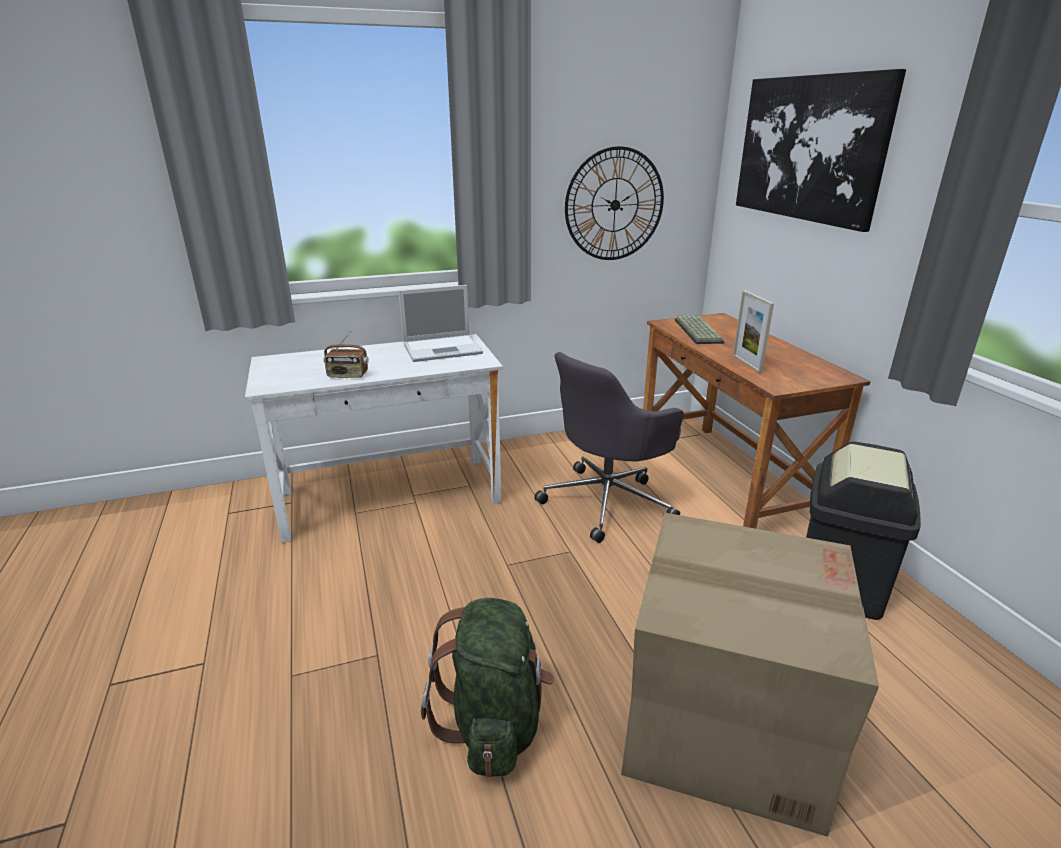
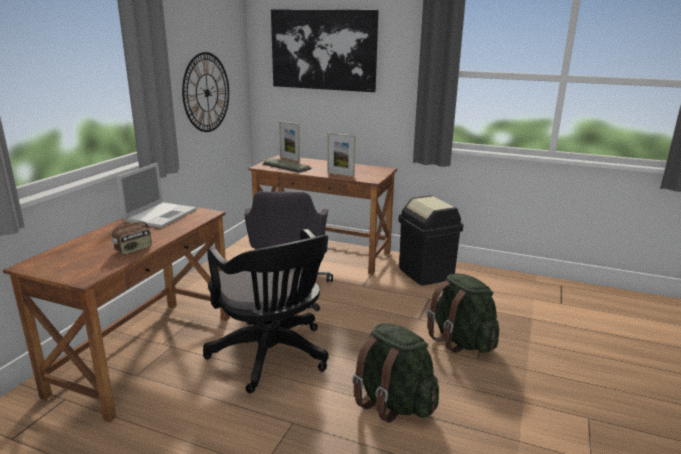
camera: 50 degrees left, 5 degrees down
(390, 496) = (146, 353): white desk -> brown desk
(471, 570) = (272, 357): none -> black office chair
(722, 722) = (461, 341): cardboard box -> green backpack
(726, 322) = (290, 159): none -> picture frame

